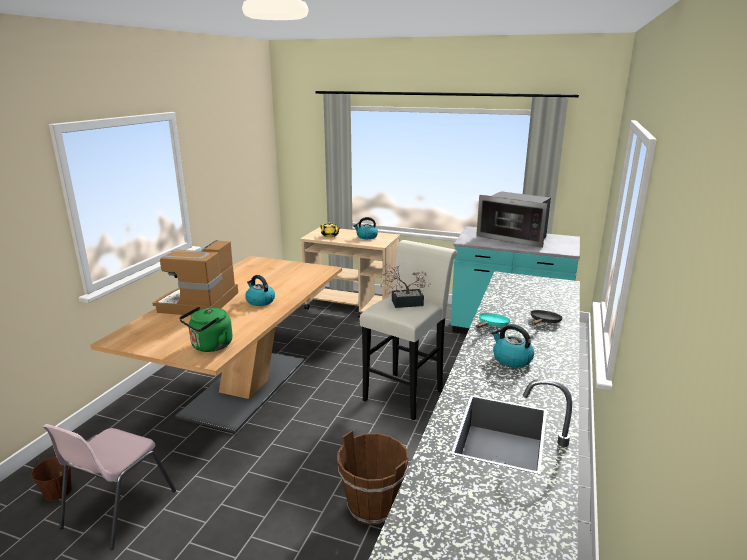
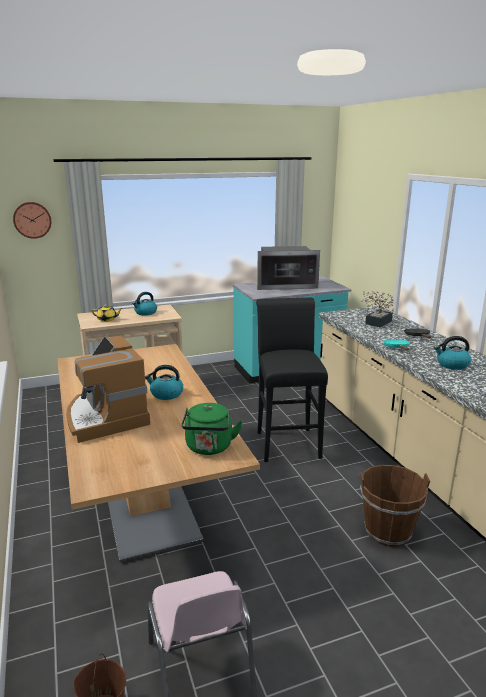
camera: 40 degrees left, 0 degrees up
(301, 141) = (32, 220): none -> wall clock
(403, 303) = (289, 356): potted plant -> potted plant (376, 323)
(406, 393) = (287, 441): white stool -> black stool

